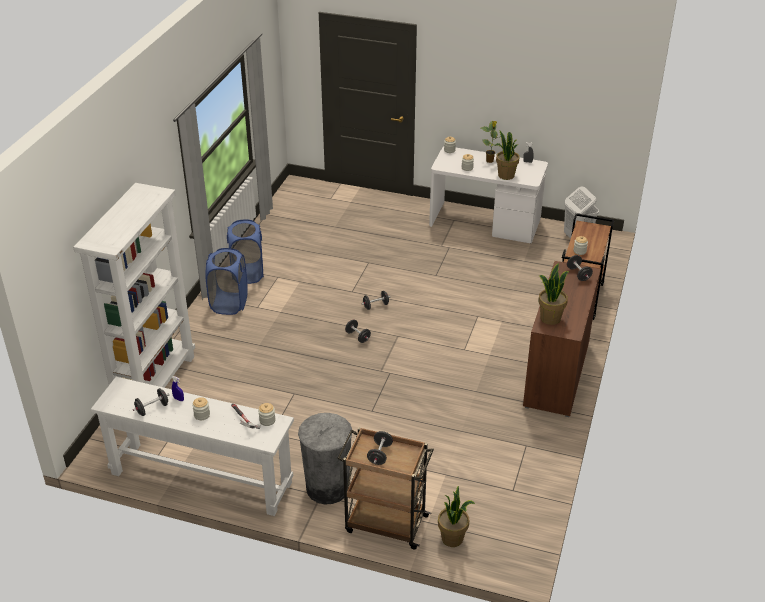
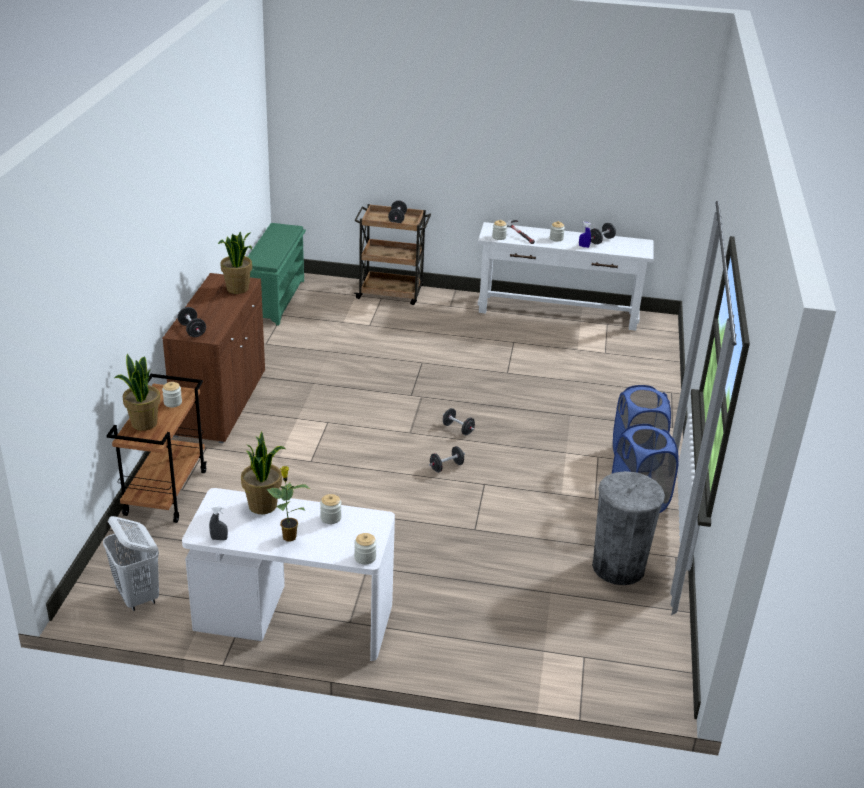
camera: 170 degrees right, 5 degrees down
(155, 385) = (654, 373): white bookcase -> none
(327, 487) = (446, 310): grey trash can -> grey trash can (618, 567)
(453, 538) = (334, 288): potted plant -> potted plant (143, 423)
(523, 518) = (275, 299): none -> green shoe rack

